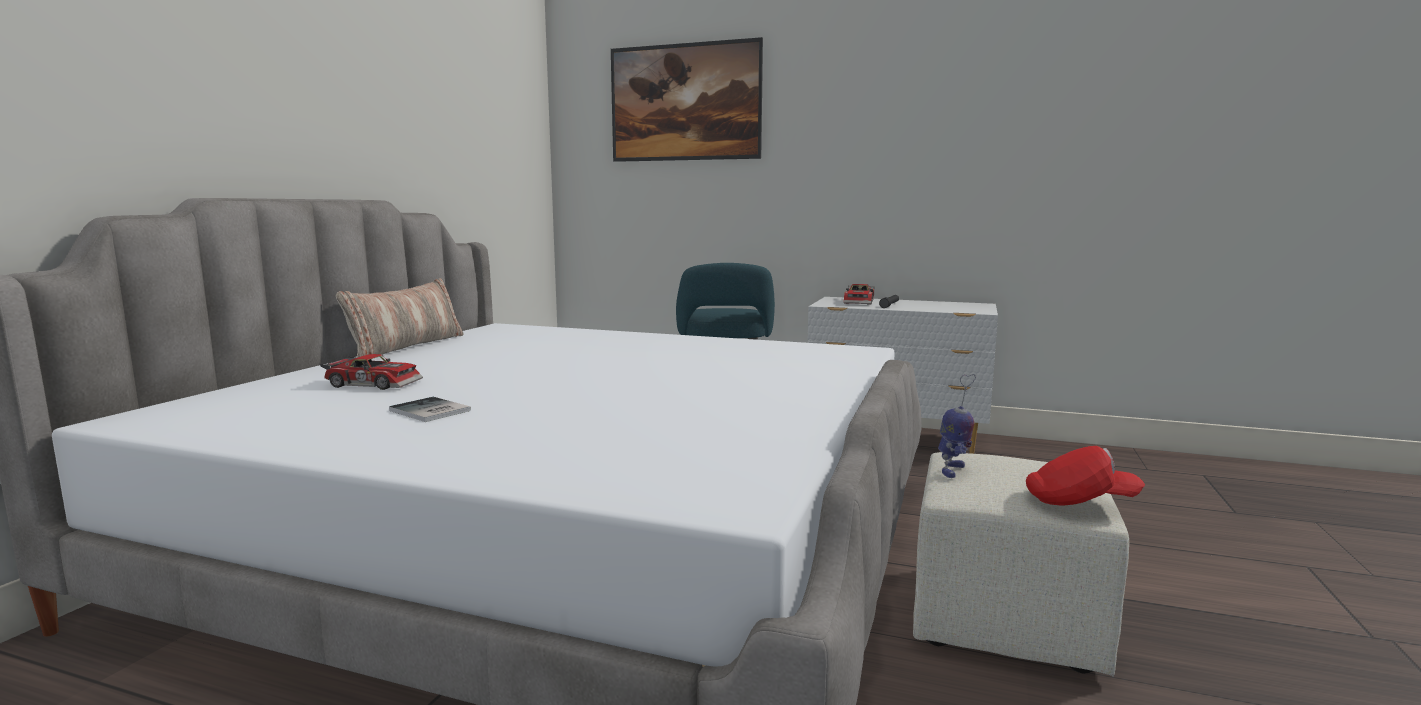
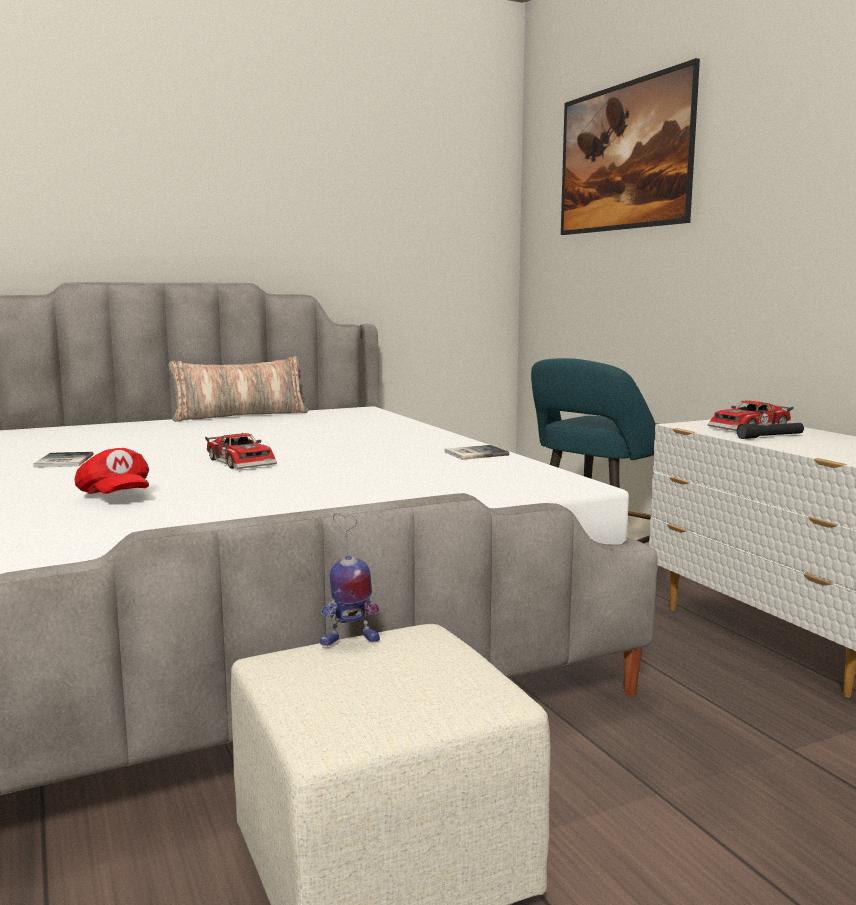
camera: 45 degrees right, 0 degrees up
(375, 383) = (118, 437): toy car -> toy car (243, 462)
(731, 343) = (474, 453): none -> book
(1079, 501) = (338, 718): red cap -> red cap (115, 497)

